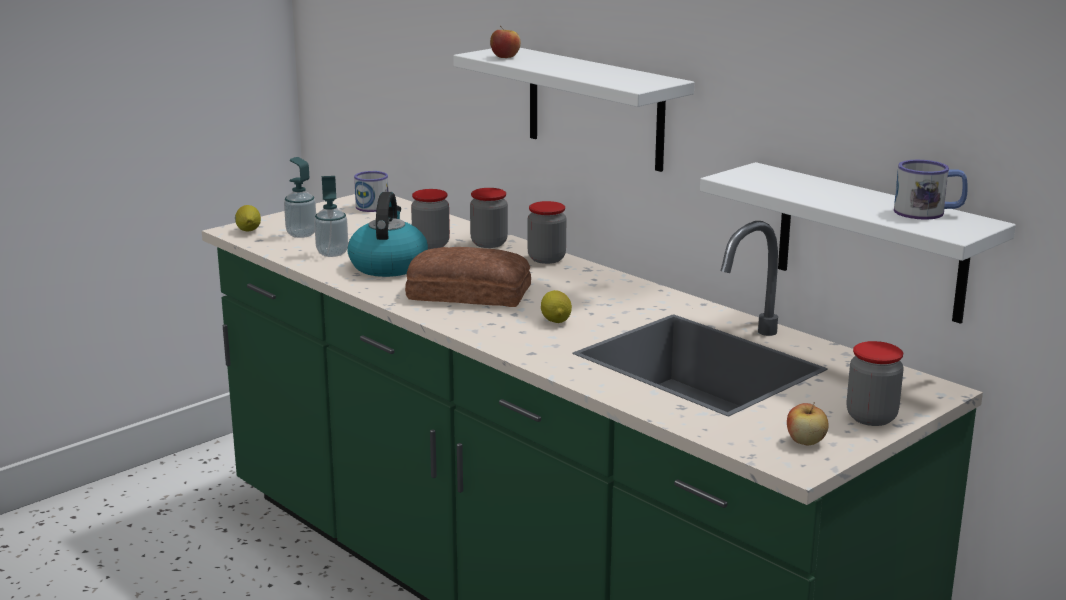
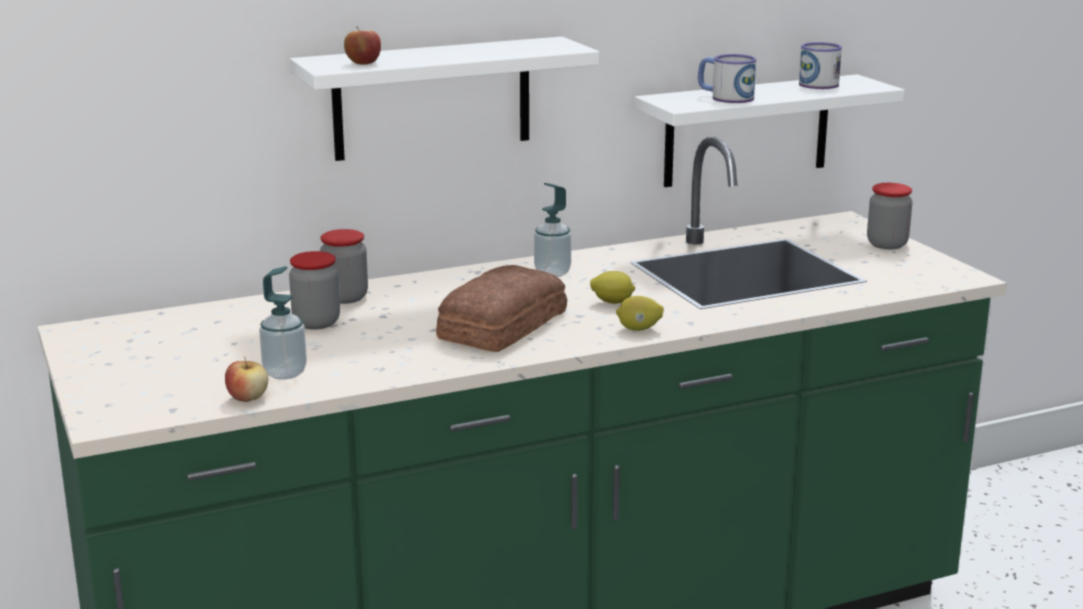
camera: 70 degrees left, 0 degrees up
(248, 231) = (122, 412): lemon -> lemon (639, 329)
(301, 234) = (182, 383): soap dispenser -> soap dispenser (552, 273)
(373, 205) = (112, 333): mug -> mug (725, 97)
(388, 265) = (367, 350): kettle -> none
(546, 259) = (426, 282): jar -> none
(805, 441) = (924, 268): apple -> apple (248, 398)

